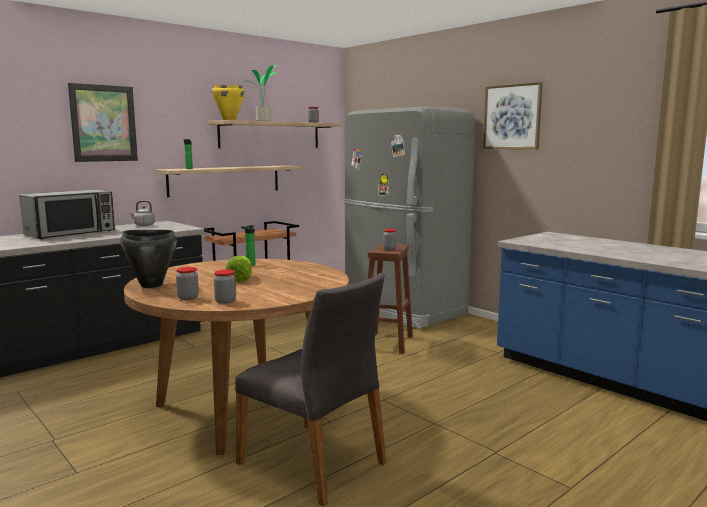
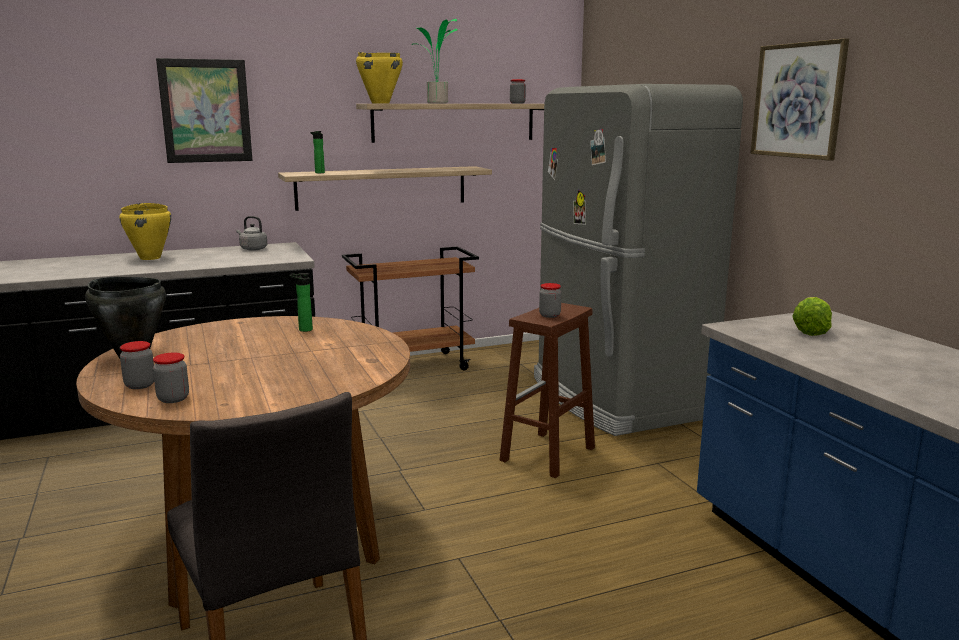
camera: 20 degrees right, 5 degrees up
(71, 233) = (150, 258): microwave -> yellow cooking pot
(243, 278) = (259, 355): lettuce -> lettuce (812, 329)

